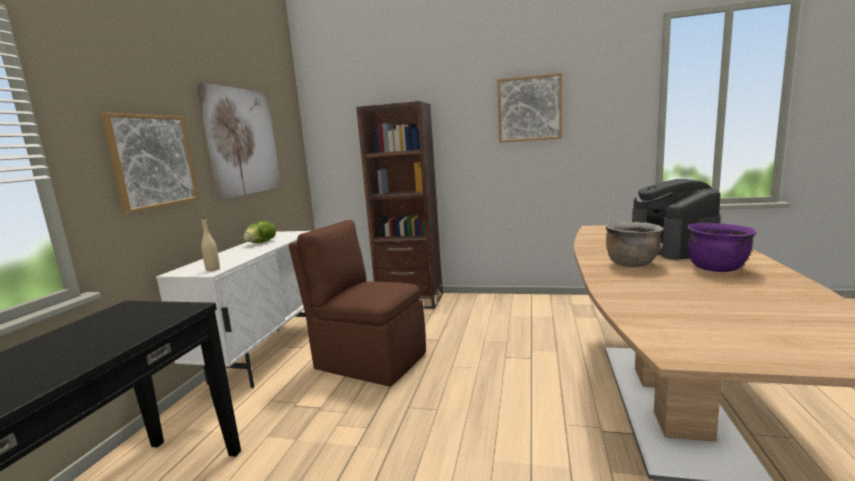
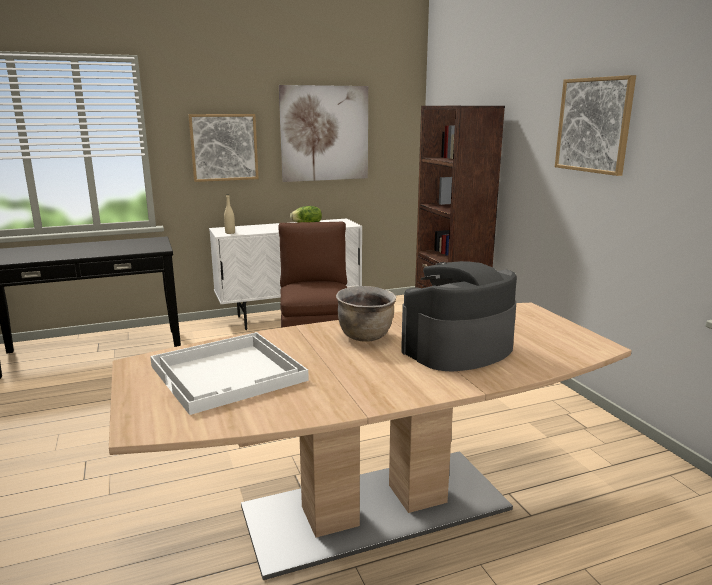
camera: 55 degrees right, 5 degrees up
(717, 268) = (380, 371): purple cooking pot -> none
(717, 312) = (229, 373): none -> white tray

